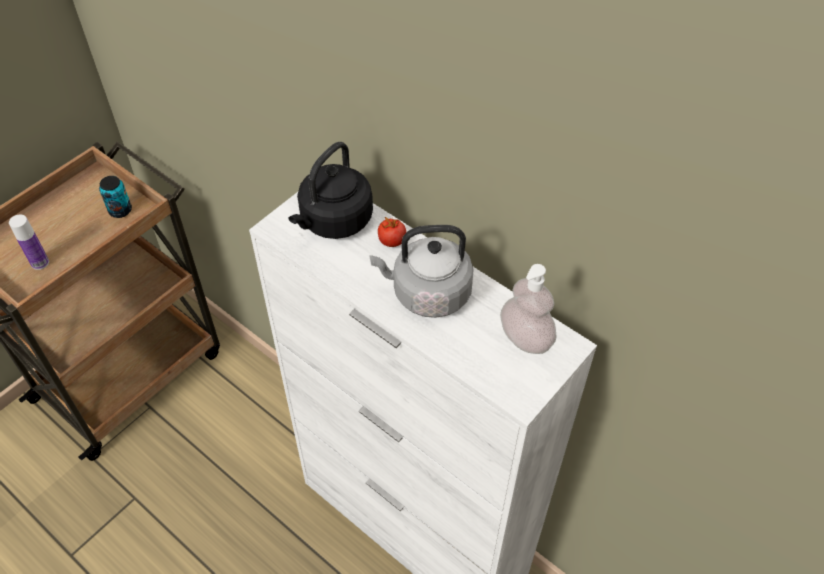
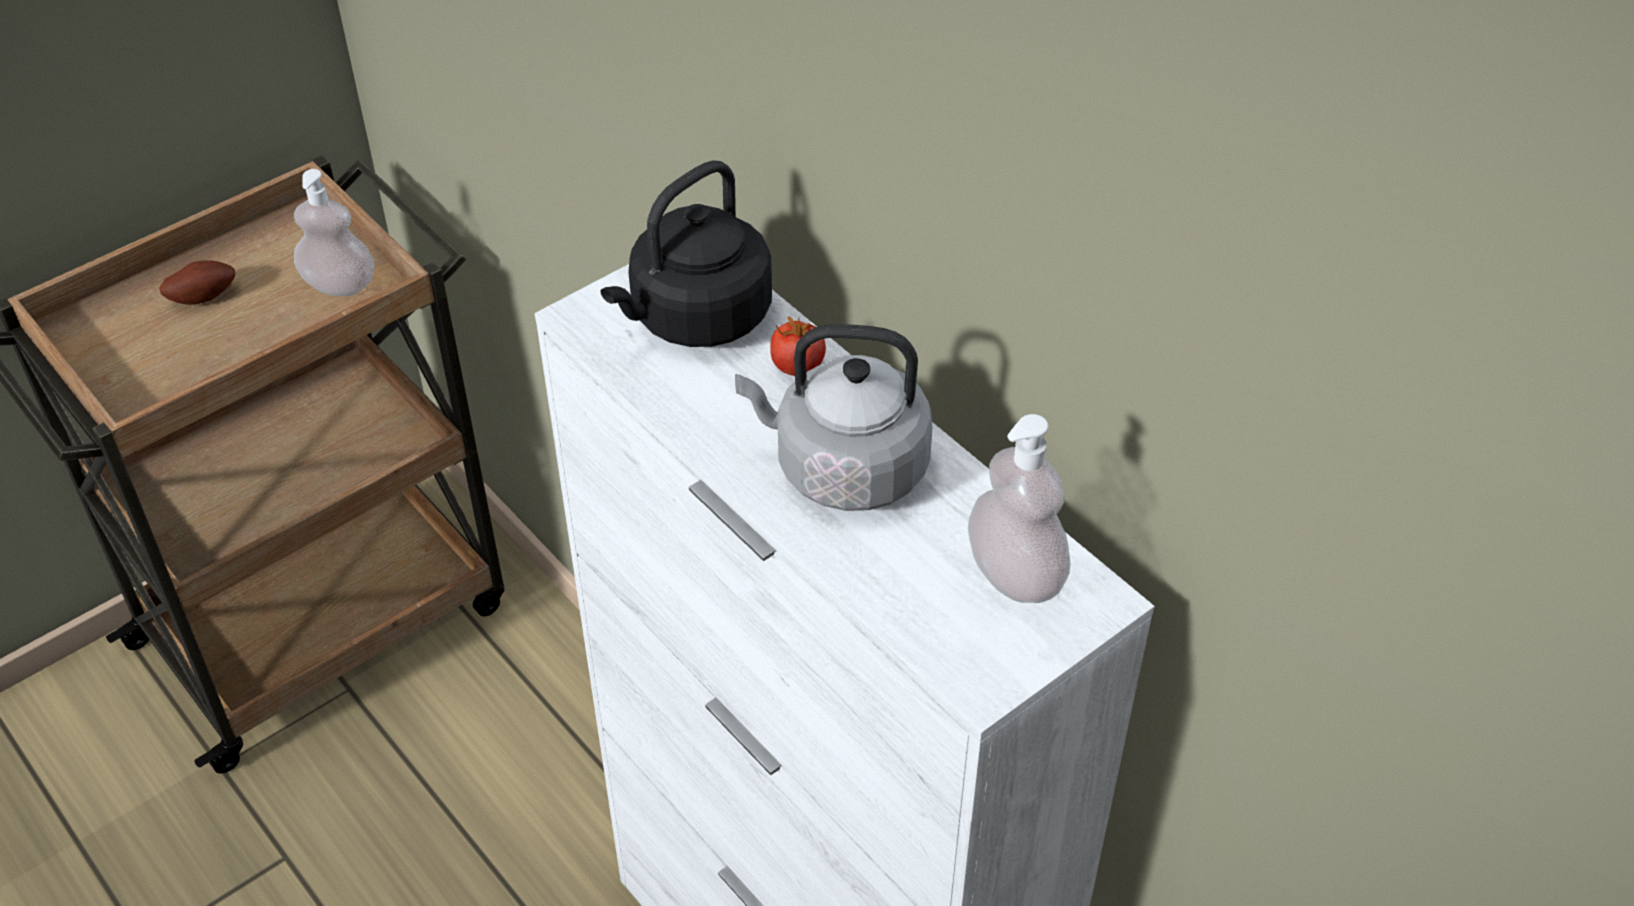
camera: 10 degrees right, 5 degrees down
(40, 263) = (173, 360): bottle -> none
(48, 226) = (202, 296): none -> potato
(120, 210) = (339, 285): can -> soap dispenser

